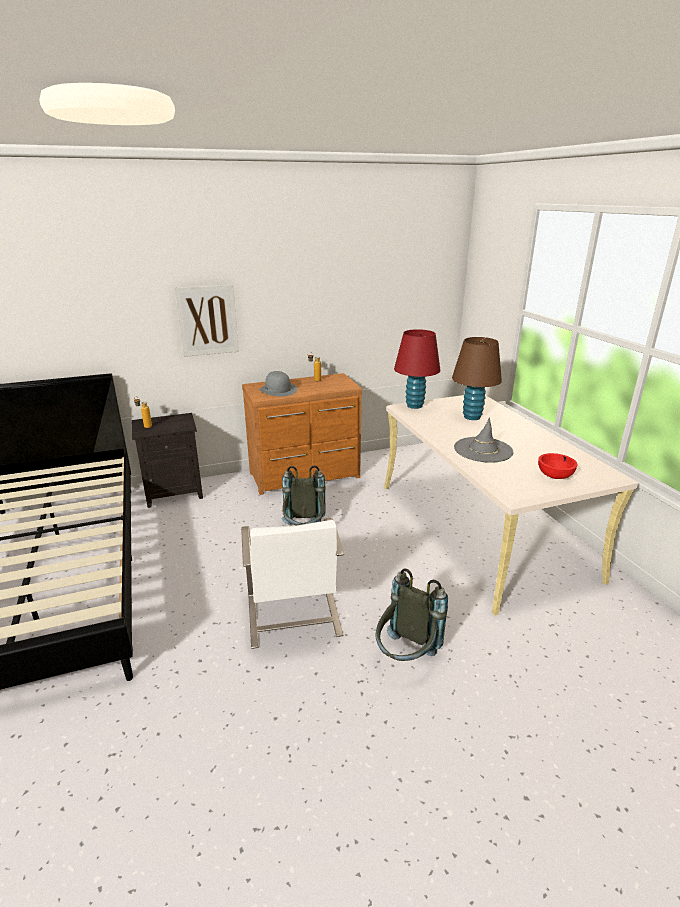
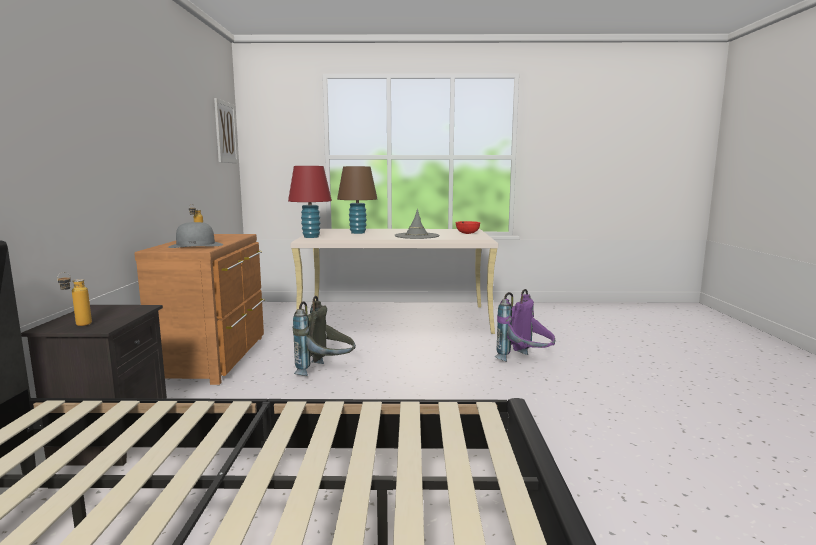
camera: 70 degrees left, 15 degrees down
(208, 320) = (95, 157): picture -> picture (225, 132)
(293, 617) = (459, 393): white chair -> none
(405, 657) = (526, 362): grey backpack -> purple backpack

